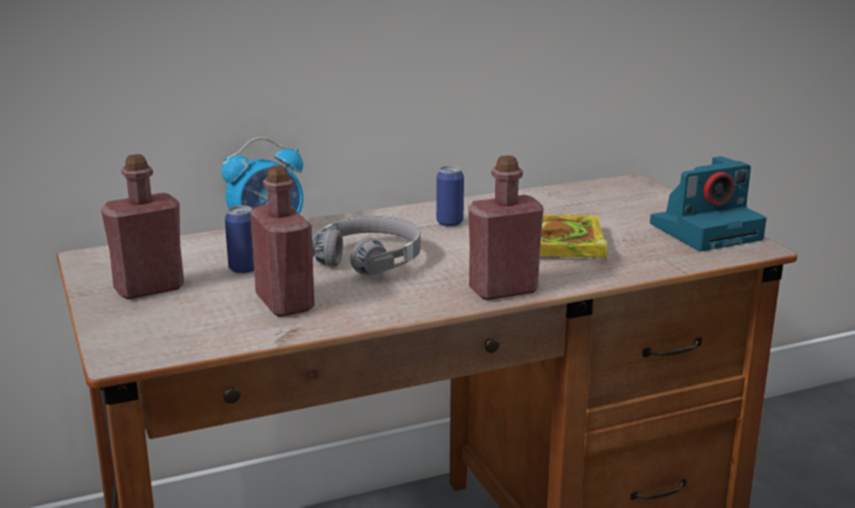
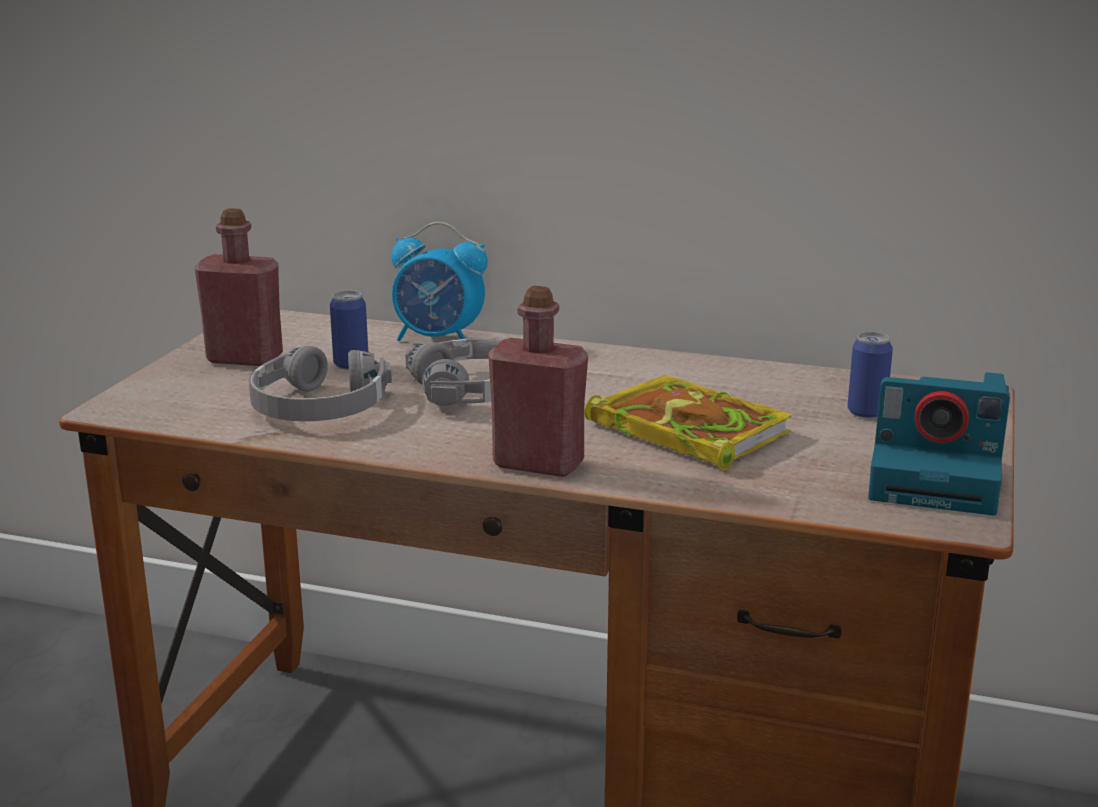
camera: 40 degrees right, 0 degrees up
(285, 303) = (317, 407): red bottle -> grey headphones
(449, 223) = (638, 378): can -> can (866, 412)

